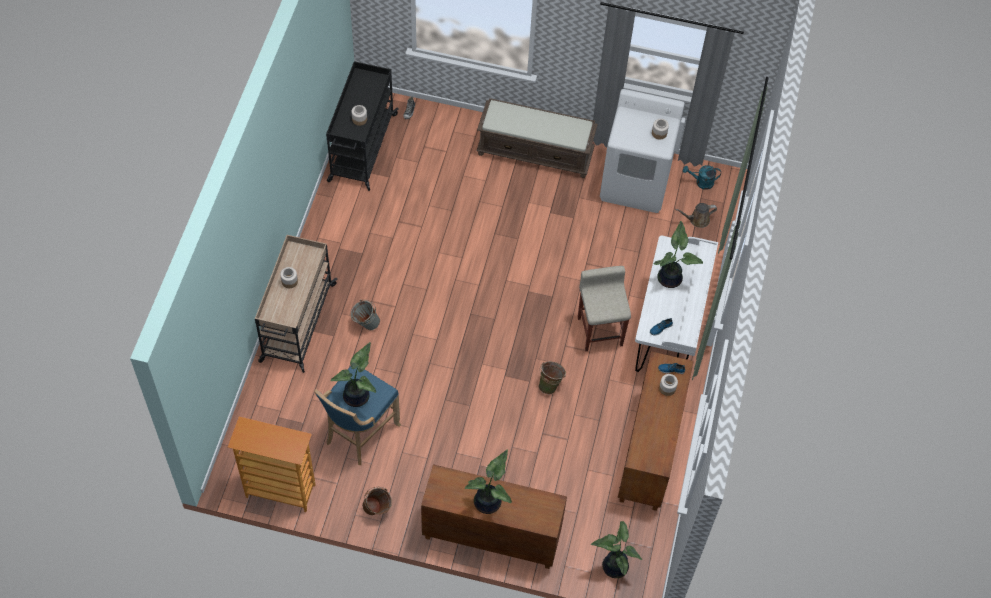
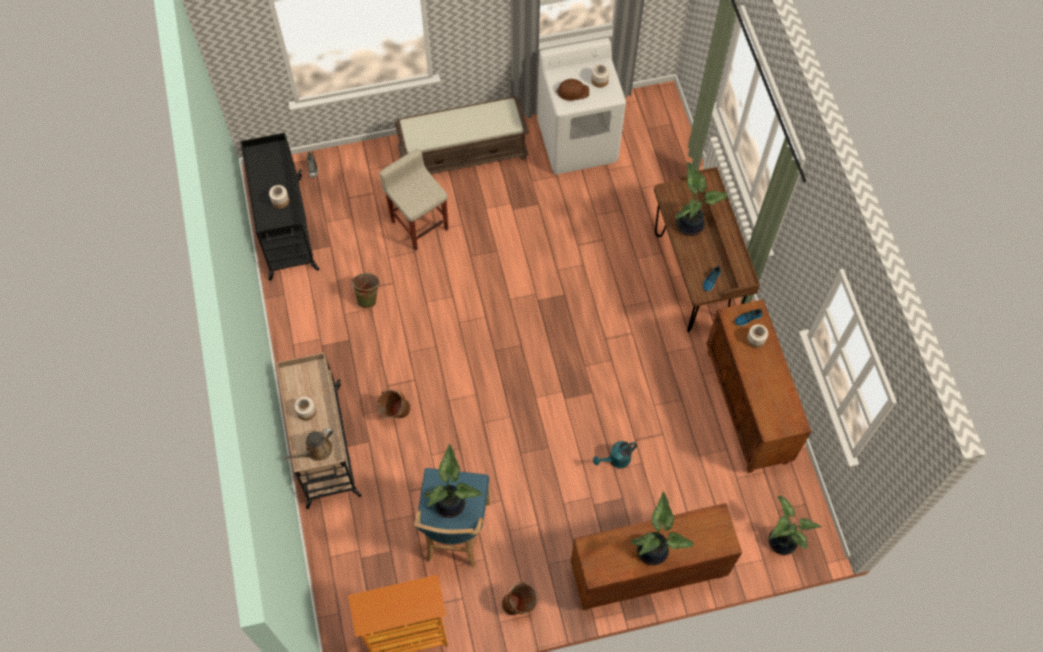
camera: 25 degrees left, 5 degrees up
(365, 324) = (394, 413): grey bucket -> brown bucket
(550, 384) = (614, 386): green bucket -> green bucket (368, 297)
(600, 330) = (629, 307): beige stool -> beige stool (419, 224)
(631, 132) = (572, 91): none -> brown hard hat
(667, 332) = (694, 278): white desk -> brown desk
(697, 220) = (657, 152): brown watering can -> brown watering can (316, 450)
(701, 182) = (639, 113): turquoise watering can -> turquoise watering can (616, 460)

